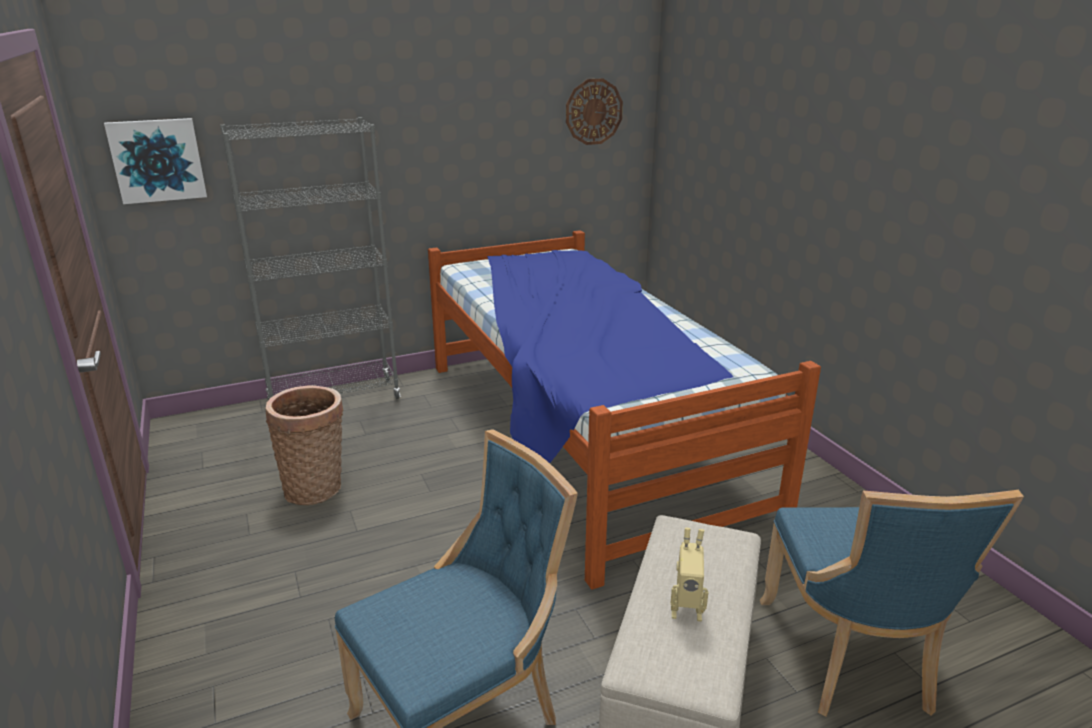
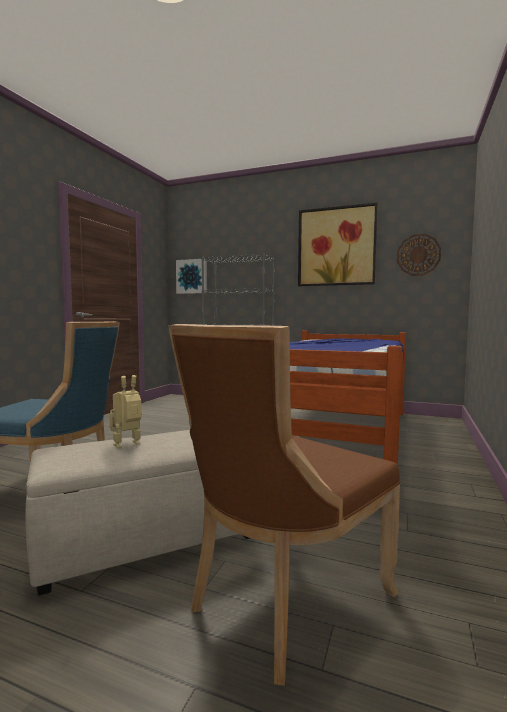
camera: 45 degrees right, 20 degrees down
(316, 487) = (176, 420): basket -> none
(473, 95) = (336, 246): none -> picture
(686, 609) = (128, 445): toy robot -> toy robot turned 90 degrees clockwise
(850, 658) = (284, 601): blue chair -> brown chair

